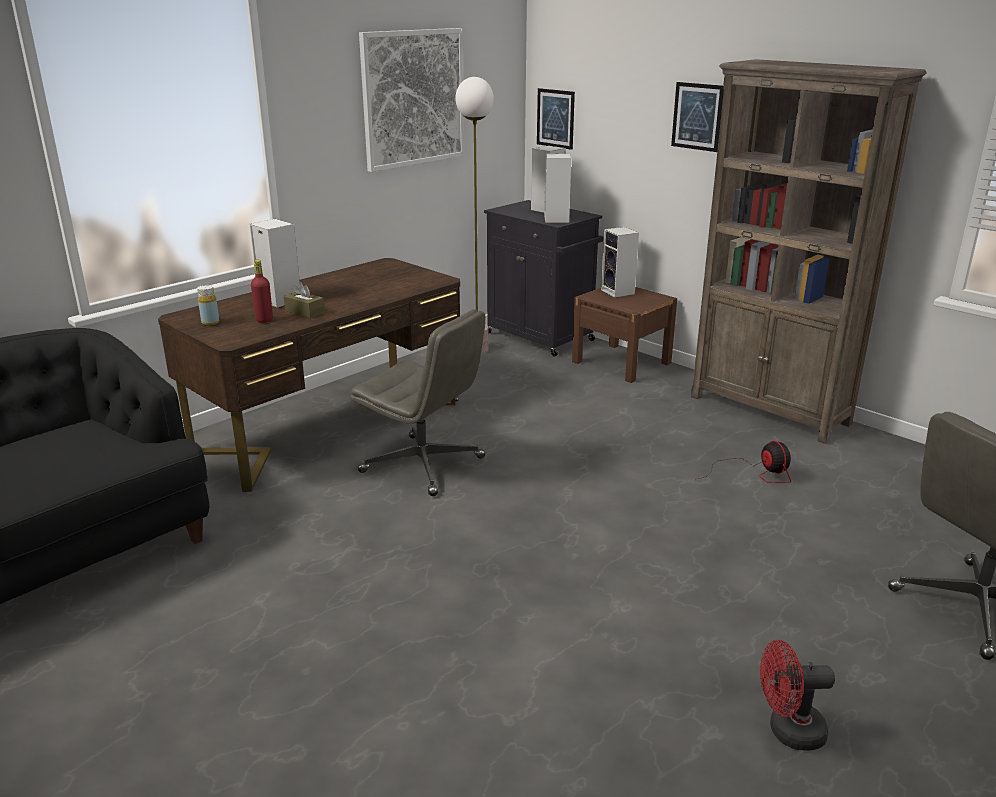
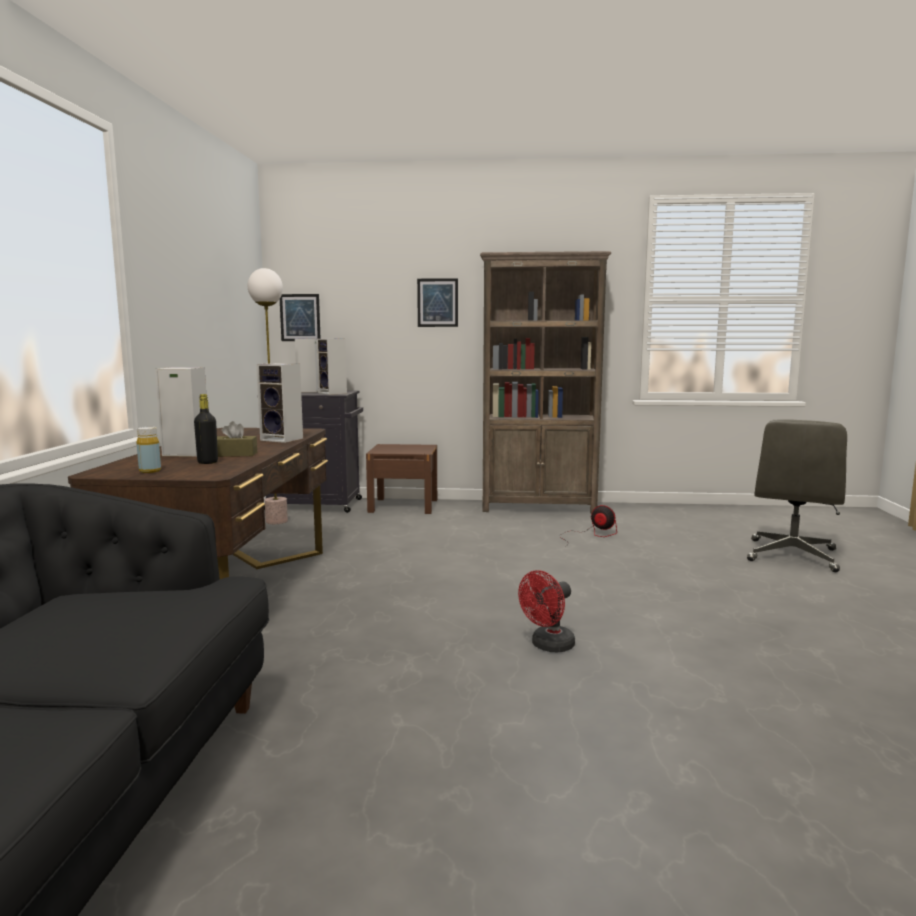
camera: 40 degrees left, 15 degrees down
(264, 320) = (207, 462): red bottle -> black bottle
(413, 98) = (210, 285): picture -> none
(424, 465) = (368, 592): grey office chair -> none
(619, 292) = (392, 447): speaker -> speaker (283, 439)
(788, 731) = (839, 633): red fan -> red fan (548, 646)

